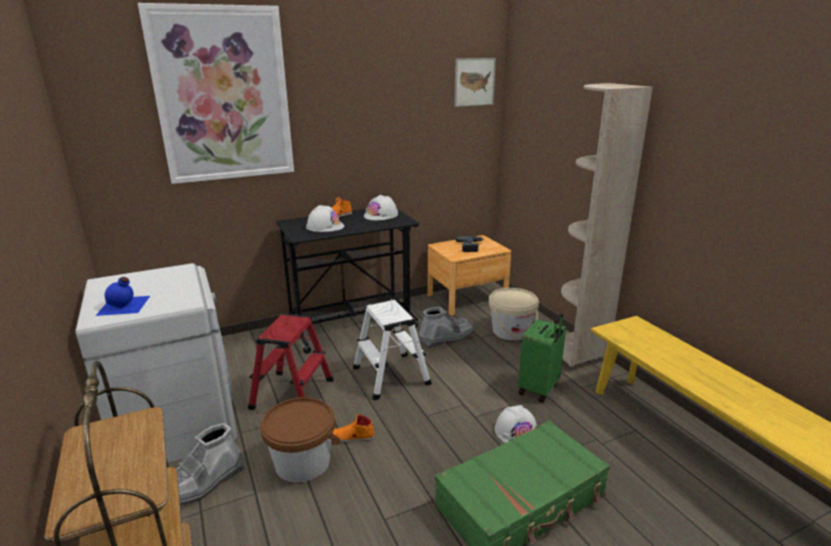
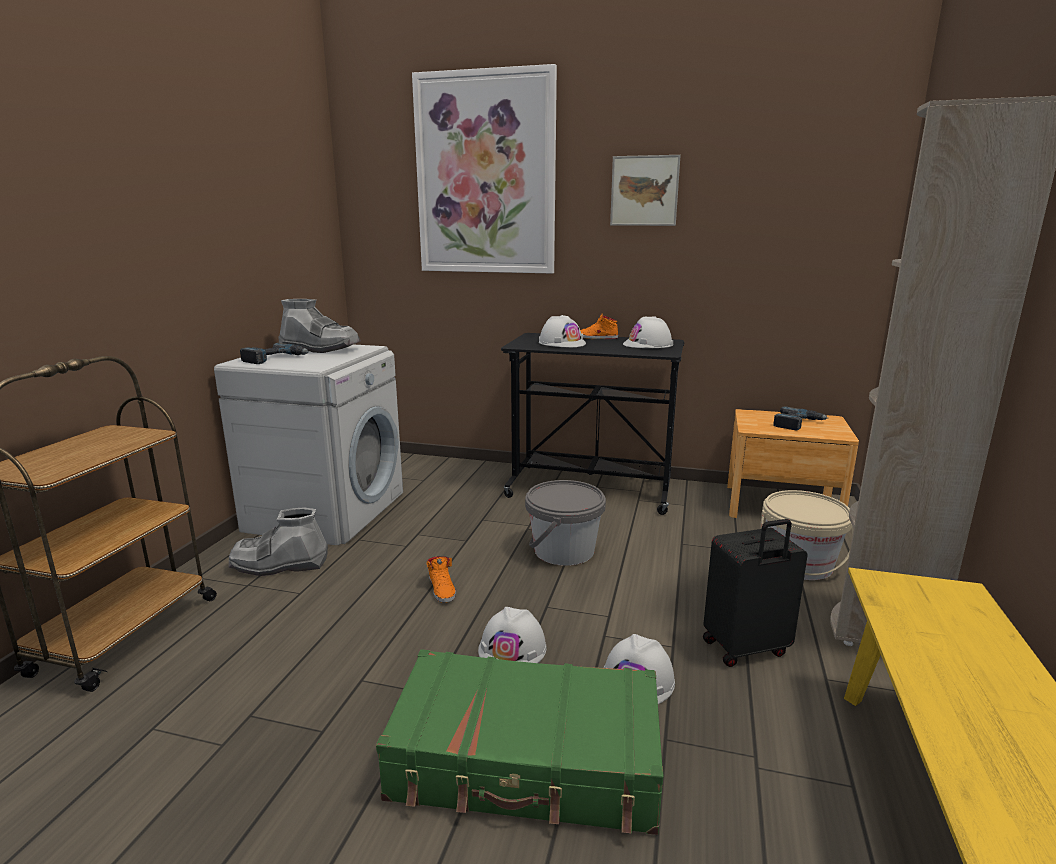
camera: 40 degrees right, 5 degrees down
(124, 305) = (275, 359): blue bottle -> power drill
(292, 394) = (444, 527): red step ladder -> none
(302, 462) = (369, 588): brown bucket -> none
(352, 437) = (442, 589): orange shoe -> orange shoe turned 150 degrees counterclockwise
(391, 376) = (564, 551): white step ladder -> grey bucket
(441, 450) = (513, 649): none -> white hard hat
(445, 337) = (687, 537): grey boot -> grey boot (320, 349)
(474, 82) = (850, 164): picture -> picture (644, 191)
(539, 389) = (746, 649): green suitcase -> black suitcase

